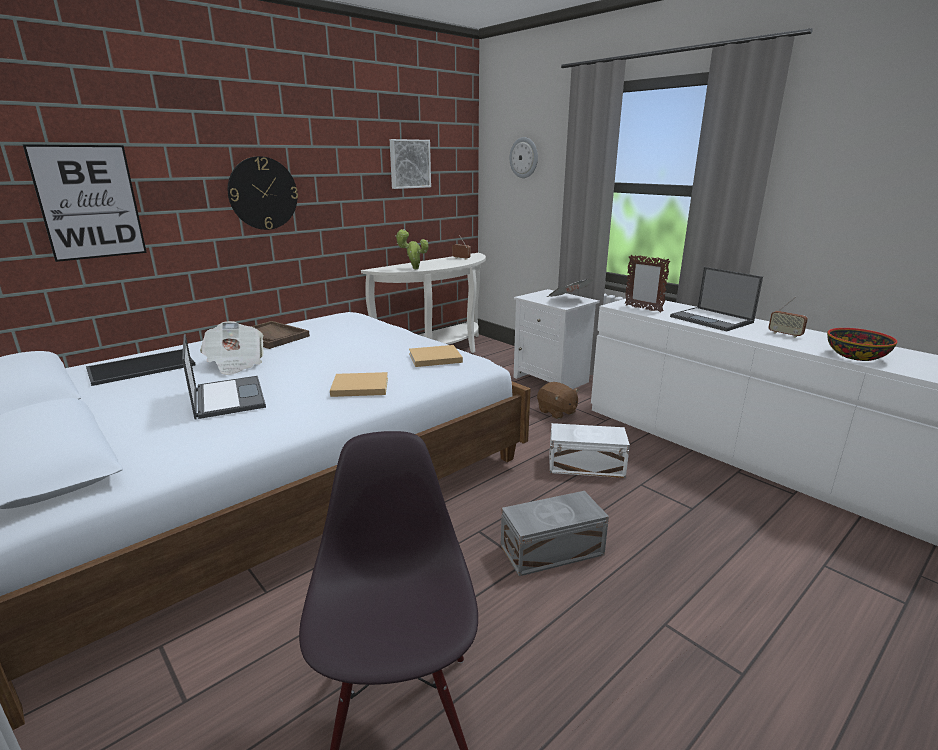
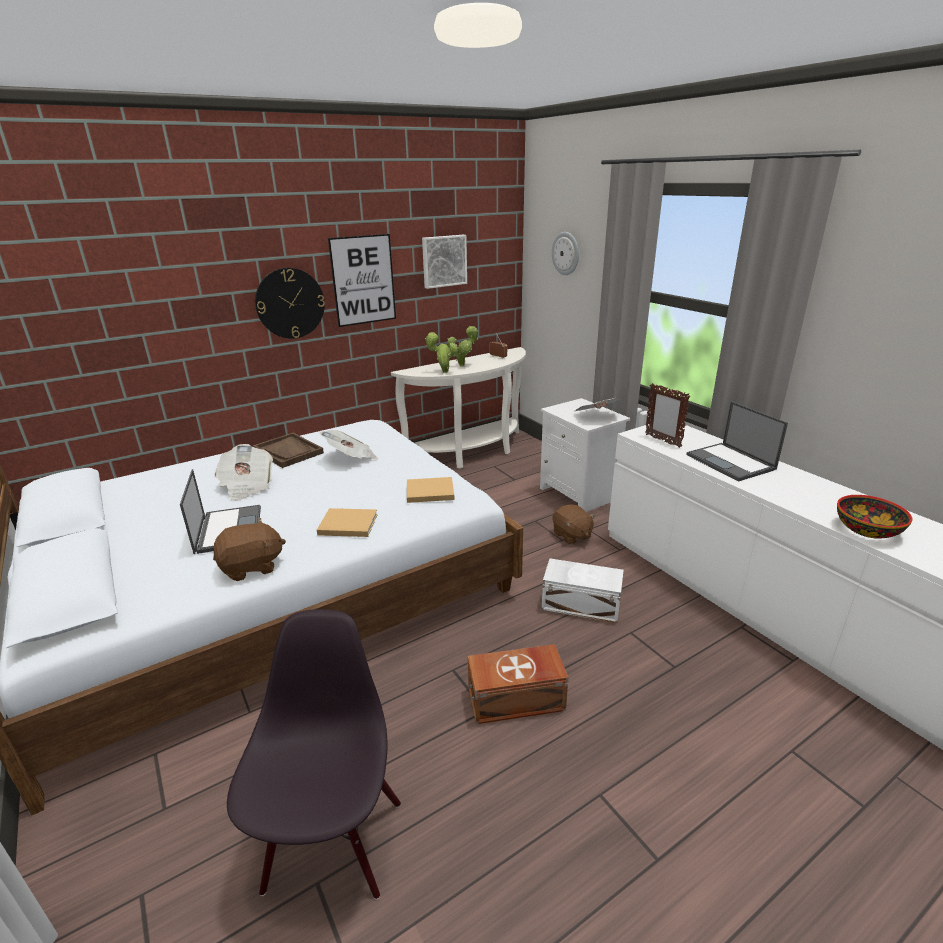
camera: 10 degrees right, 5 degrees up
(89, 202) = (127, 324): picture -> picture (363, 280)
(140, 368) = (165, 485): tray -> none
(266, 426) = (252, 567): none -> brown plush toy
(341, 338) = (351, 458): none -> newspaper
(431, 264) = (464, 365): none -> potted plant
(553, 551) = (517, 700): grey storage box -> brown storage box
(785, 334) = (803, 490): radio -> none

